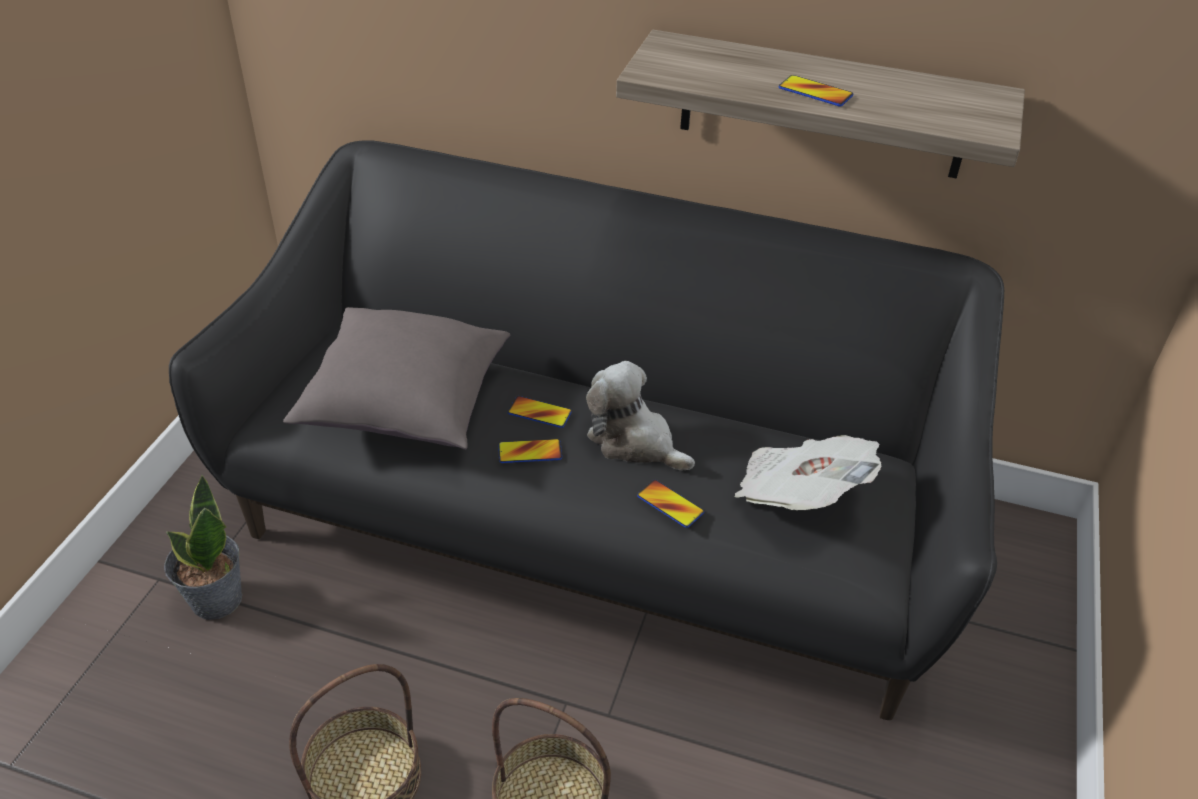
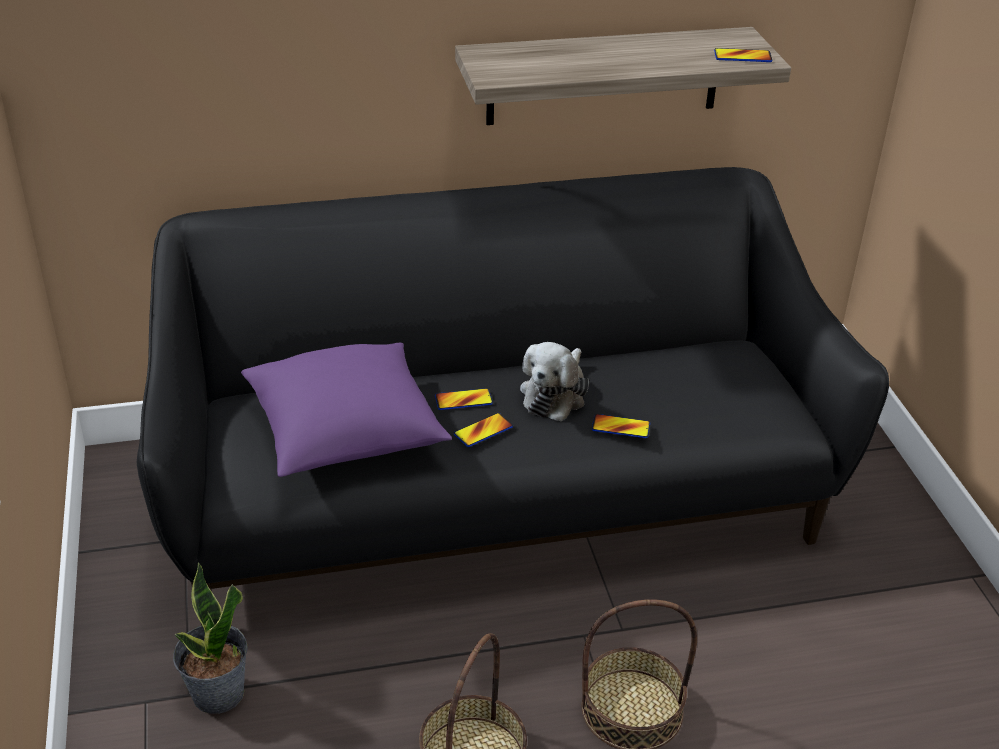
camera: 30 degrees left, 5 degrees down
(405, 404) = (345, 434): grey pillow -> purple pillow
(634, 441) = (555, 394): plush toy -> plush toy turned 75 degrees counterclockwise
(799, 494) = (702, 386): newspaper -> none
(815, 92) = (625, 63): phone -> phone (742, 57)

